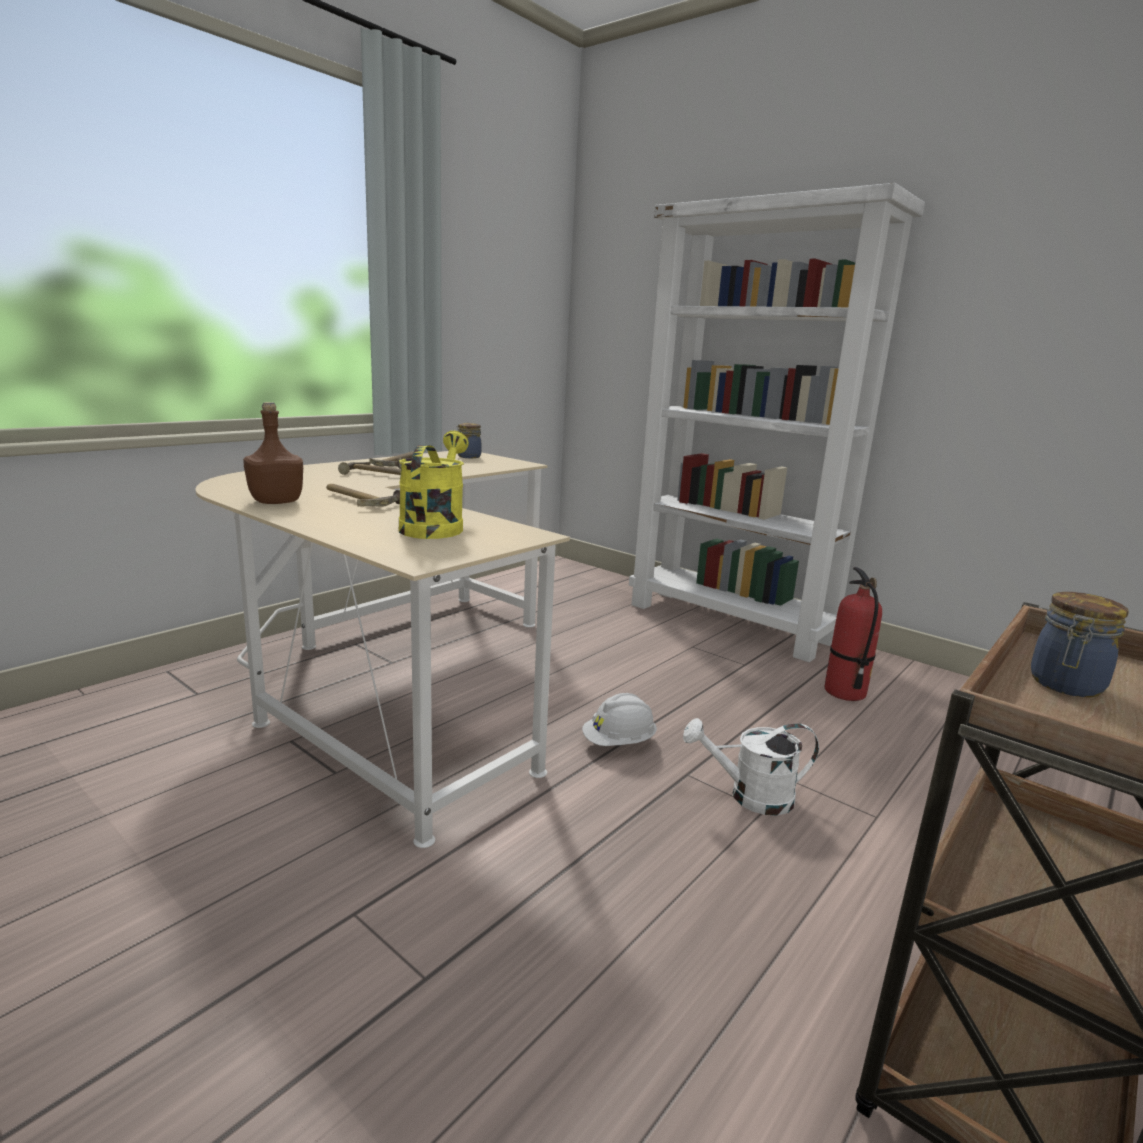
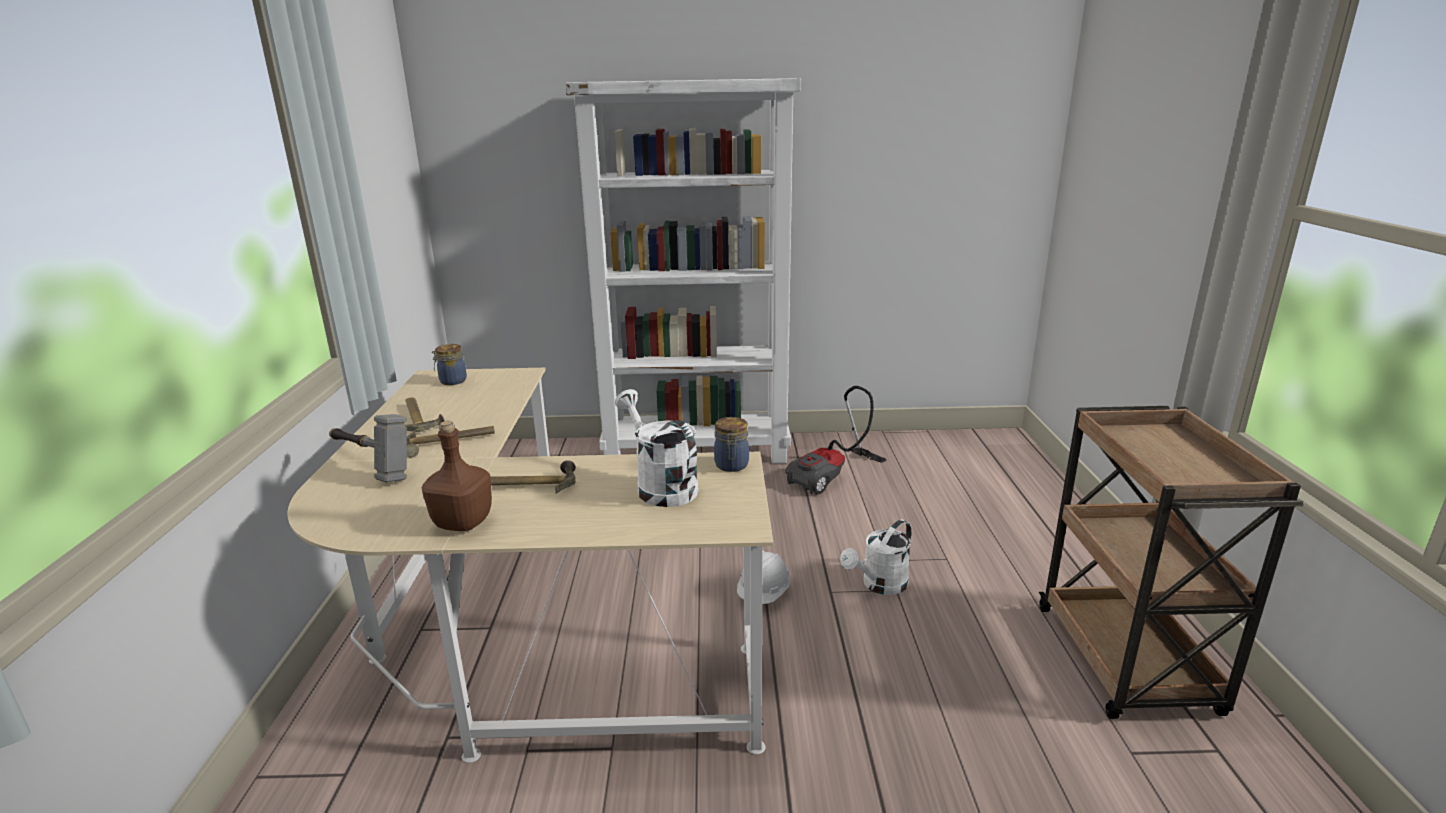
camera: 40 degrees left, 5 degrees up
(313, 471) = (371, 466): none -> hammer
(434, 526) = (660, 486): yellow watering can -> white watering can
(844, 692) = (833, 478): fire extinguisher -> vacuum cleaner
(1065, 685) = (1149, 456): jar -> jar (731, 466)

